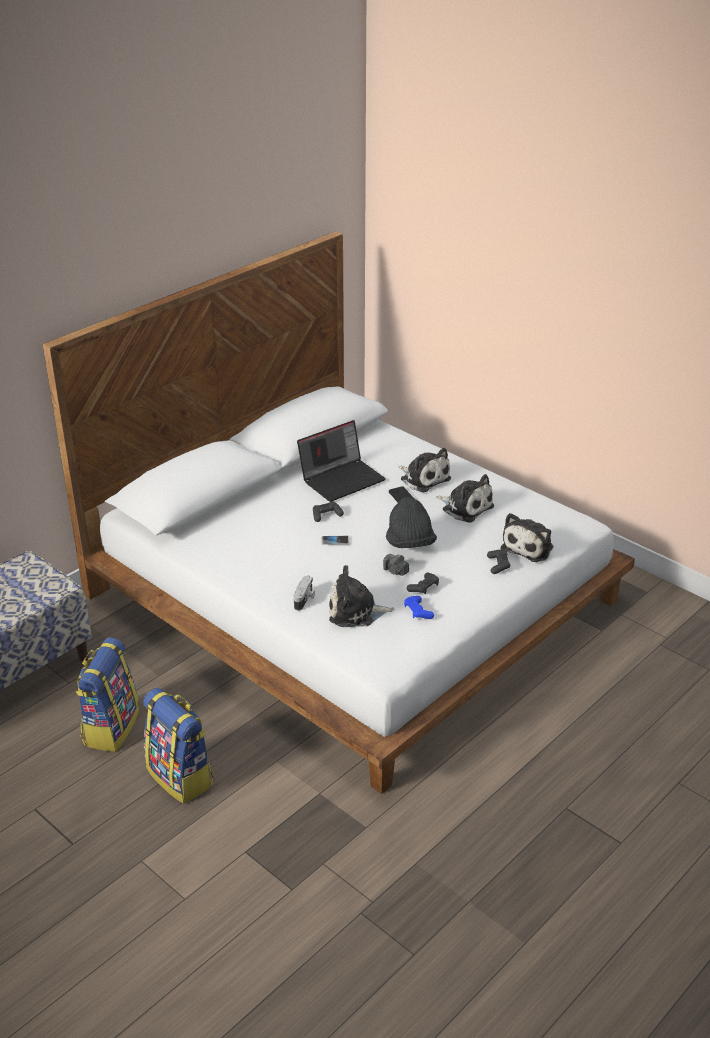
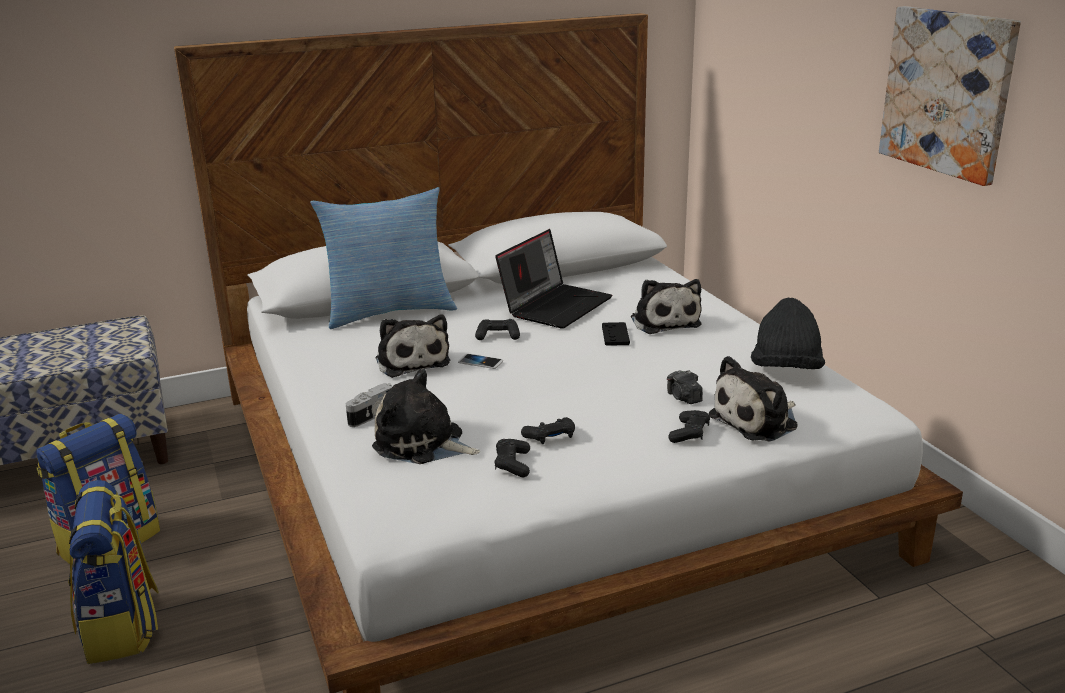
camera: 25 degrees right, 10 degrees down
(229, 509) = (389, 311): none -> pillow
(342, 479) = (555, 305): laptop -> laptop turned 45 degrees counterclockwise
(395, 571) = (529, 411): camera -> camera (683, 398)
(410, 543) = (579, 383): black hat -> black hat (785, 370)
(418, 612) = (512, 464): blue game controller -> black game controller
(465, 507) = (697, 360): plush toy -> plush toy (411, 361)
(593, 315) = (947, 92): none -> picture

